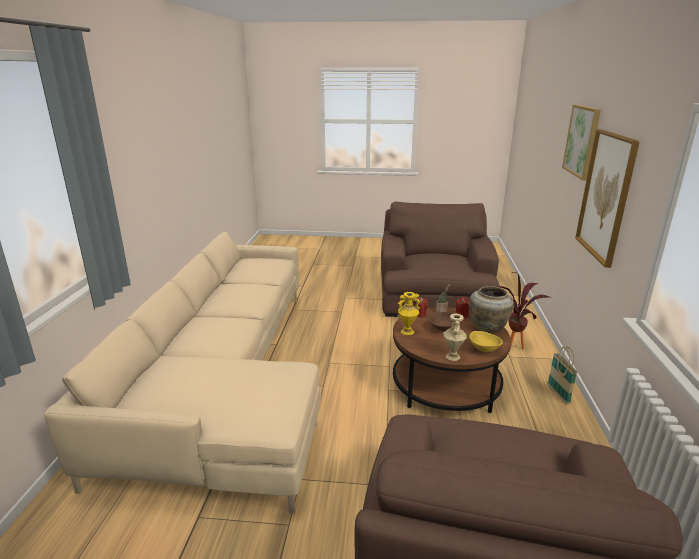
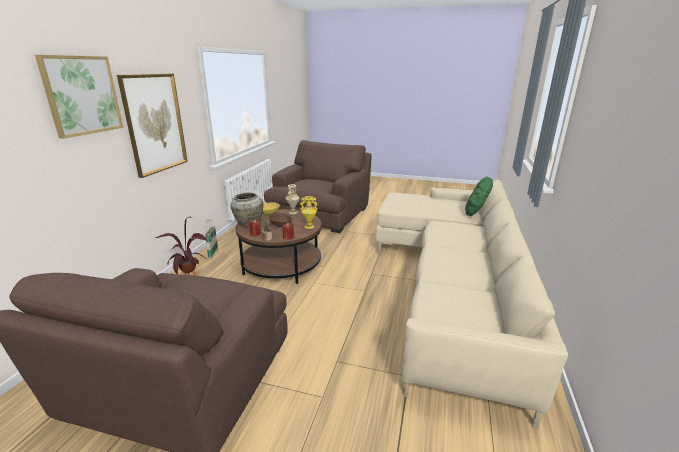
camera: 170 degrees left, 0 degrees up
(157, 367) = (475, 214): none -> green pillow

